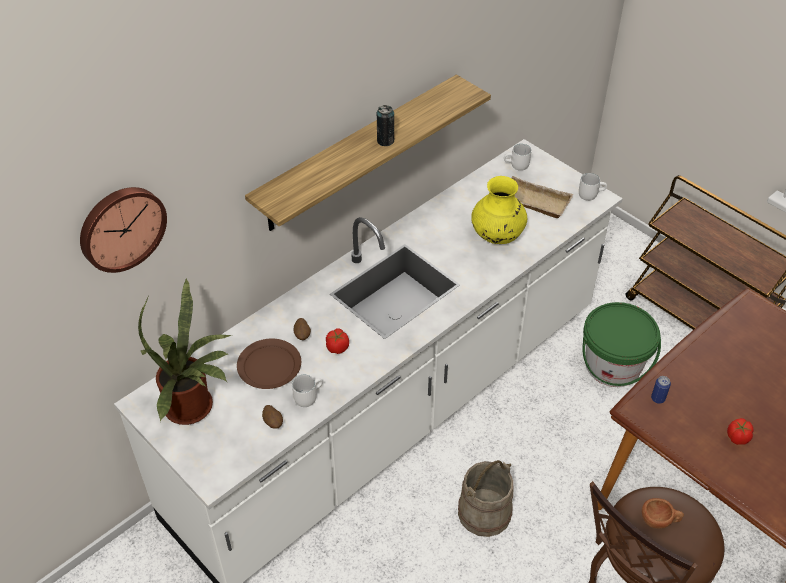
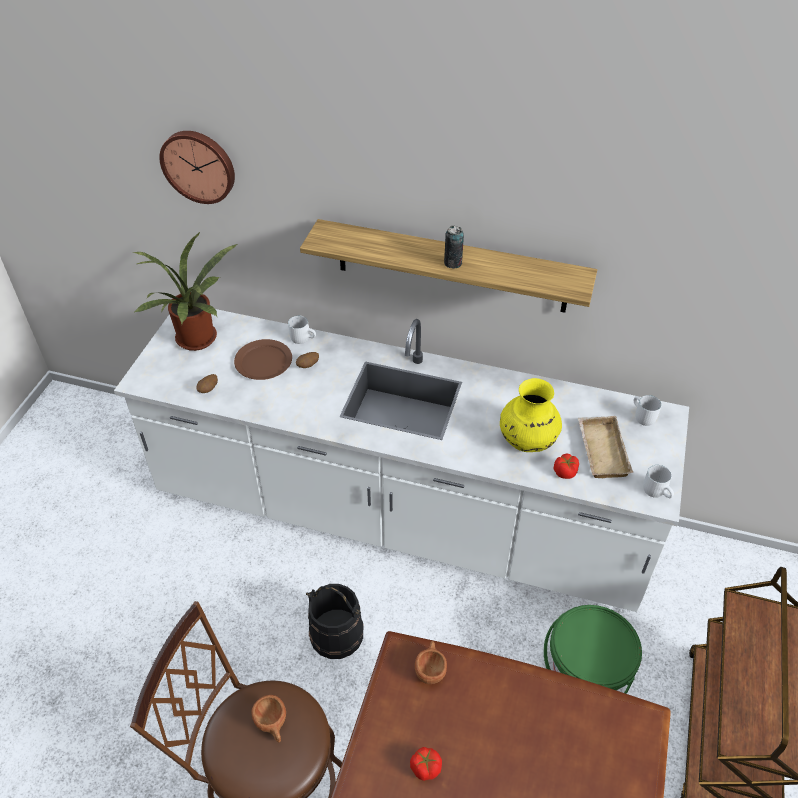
camera: 60 degrees right, 0 degrees up
(307, 396) = (246, 397): white mug -> white mug (303, 338)
(337, 347) = (309, 392): tomato -> tomato (565, 472)
(484, 513) = (336, 634): beige bucket -> black bucket
(658, 398) = (430, 668): can -> brown cup

